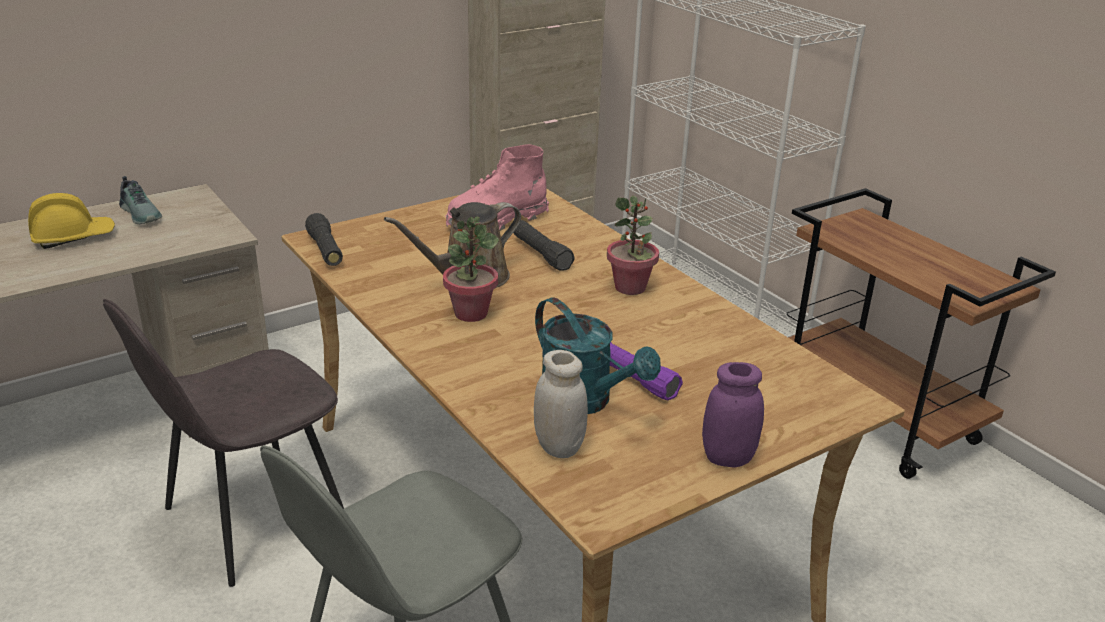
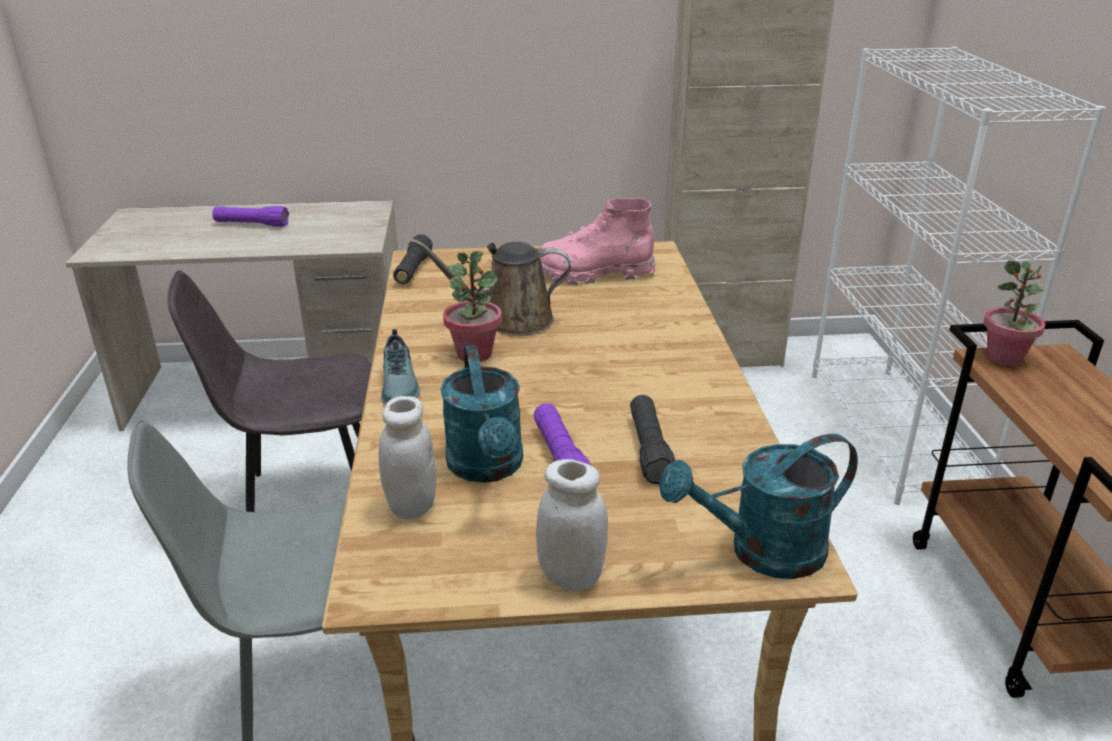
camera: 30 degrees right, 0 degrees up
(73, 237) = (252, 224): yellow hard hat -> purple flashlight
(142, 214) = (319, 215): shoe -> shoe (401, 384)
(541, 254) = (603, 313): black flashlight -> black flashlight (649, 450)
(630, 287) = (660, 366): potted plant -> potted plant (1004, 358)
(727, 458) = (571, 576): purple jar -> white jar
(829, 402) = (762, 552): none -> turquoise watering can

